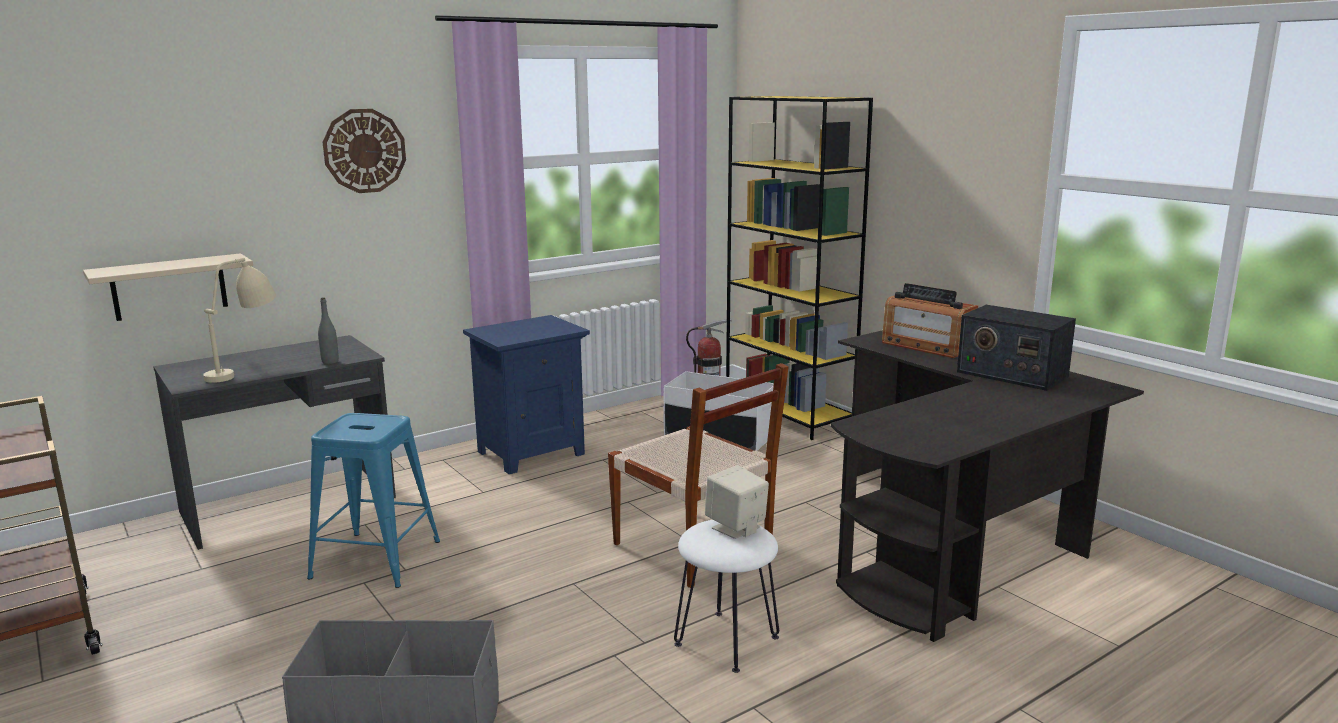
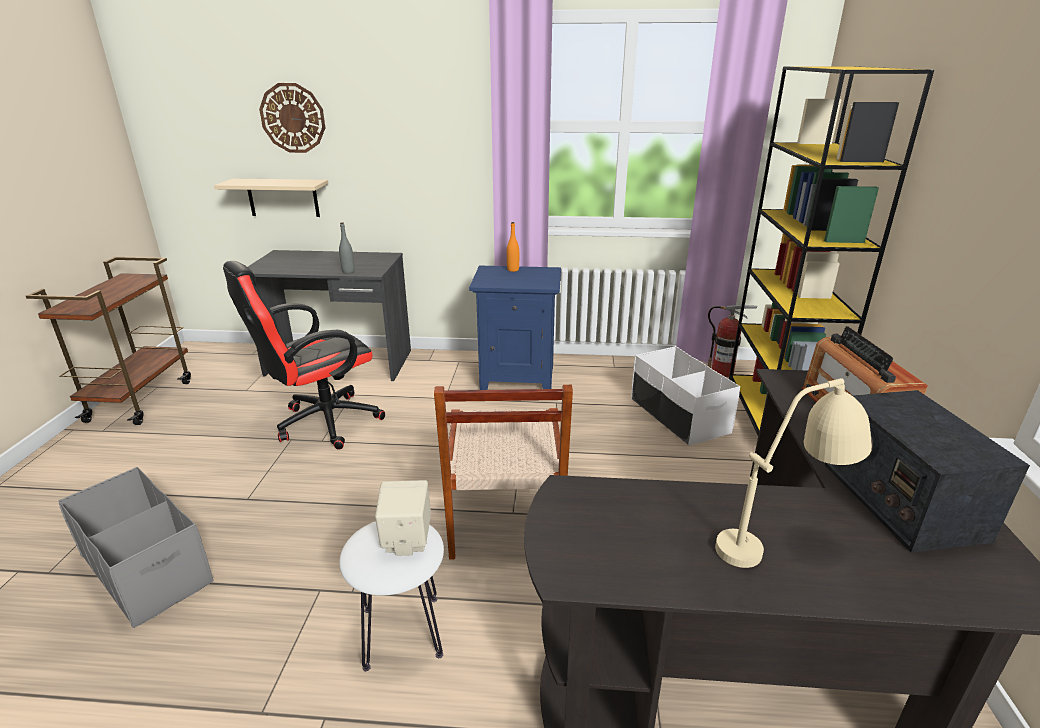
camera: 40 degrees right, 10 degrees up
(247, 370) = (300, 265): beige table lamp -> beige table lamp (781, 541)
(364, 151) = (418, 106): wall clock -> wall clock (293, 118)
(377, 559) = (320, 425): blue stool -> black office chair
(509, 325) = (513, 270): none -> orange bottle

